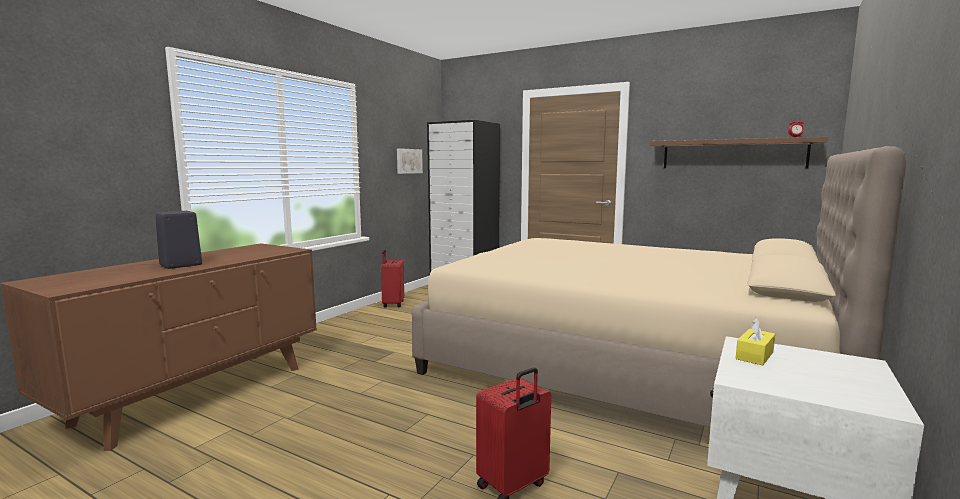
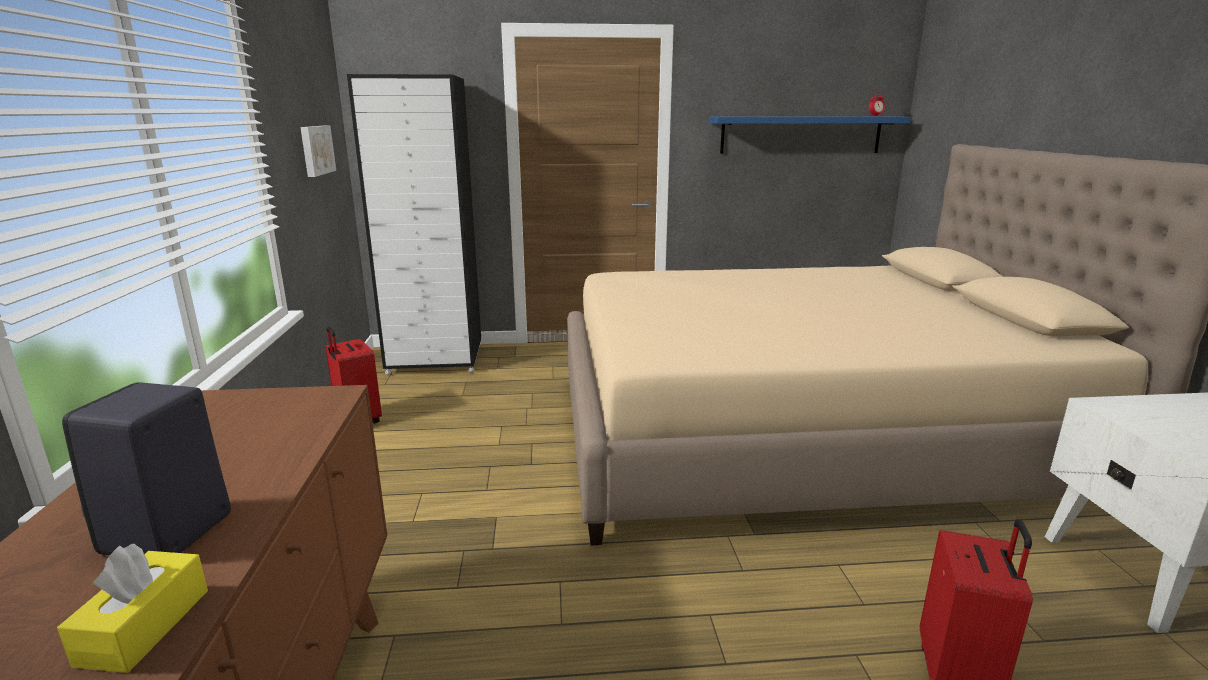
camera: 35 degrees left, 10 degrees up
(732, 154) = (801, 135): brown shelf -> blue shelf
(754, 355) = (1146, 420): yellow tissue box -> yellow tissue box (144, 626)

